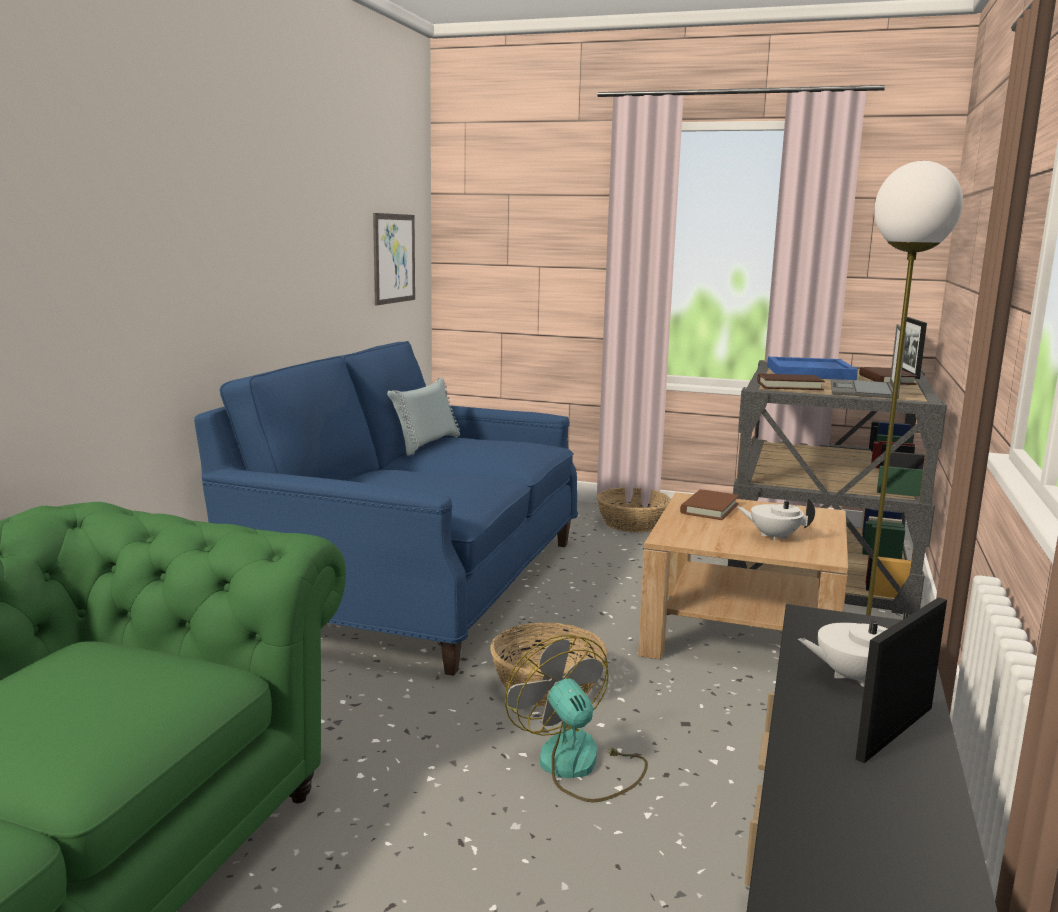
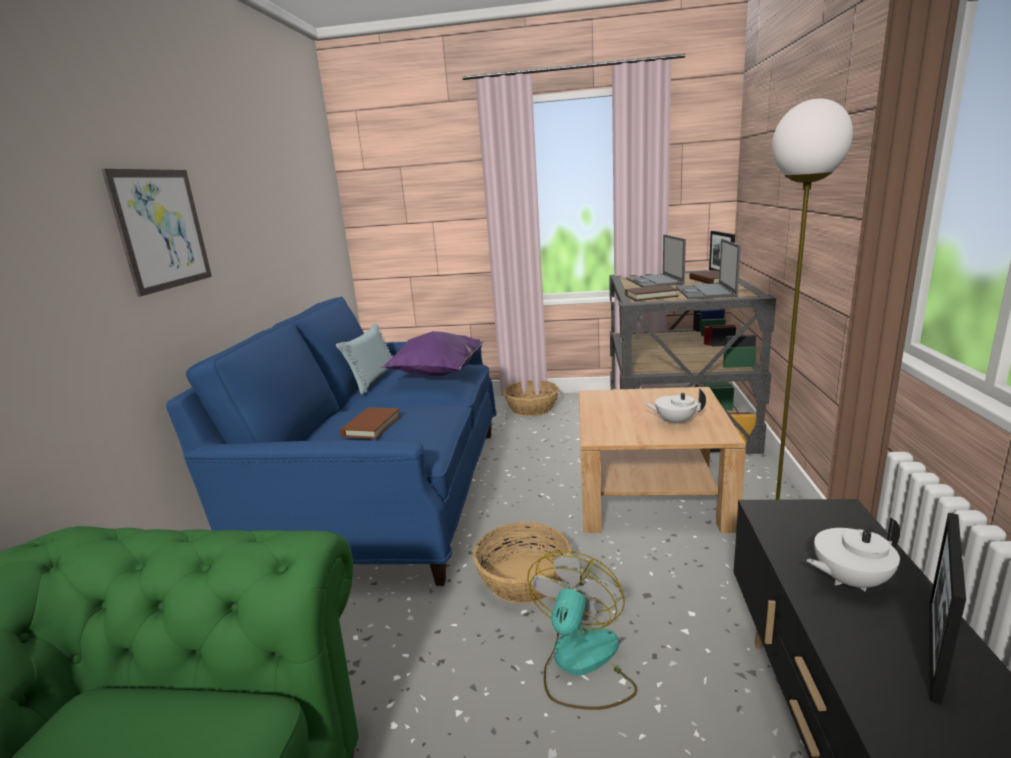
camera: 10 degrees left, 5 degrees up
(394, 258) = (316, 228): picture -> picture (162, 229)
(502, 449) = (436, 375): none -> purple pillow
(579, 766) = (581, 664): fan -> fan turned 60 degrees clockwise
(709, 508) = (612, 402): brown book -> brown book (371, 426)
(810, 373) = (655, 281): blue tray -> laptop

